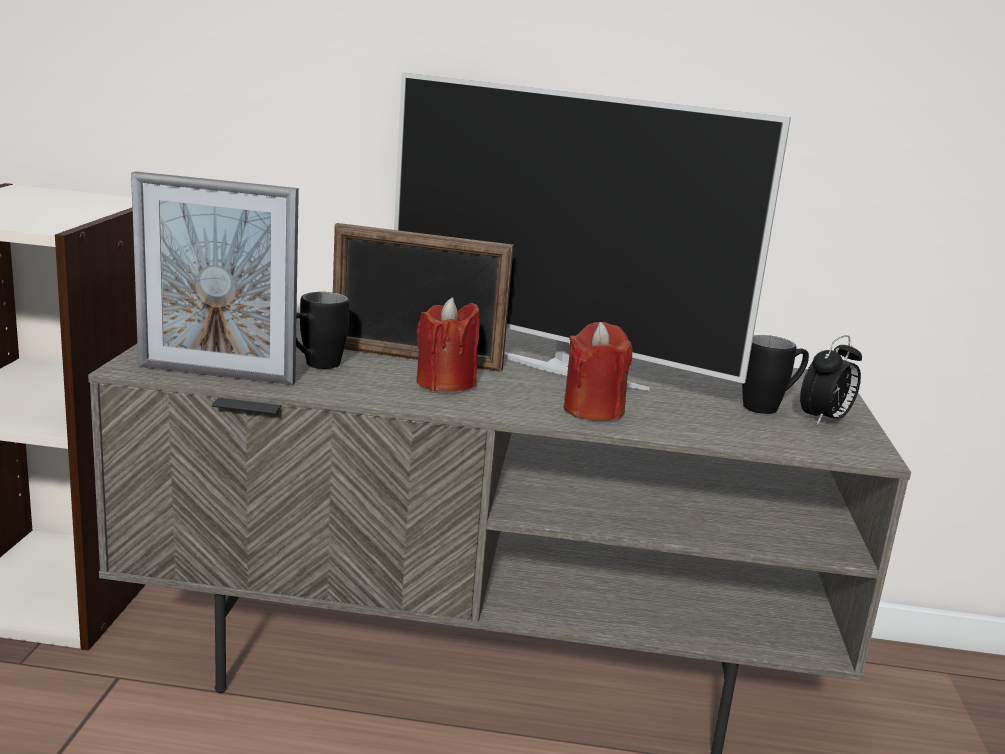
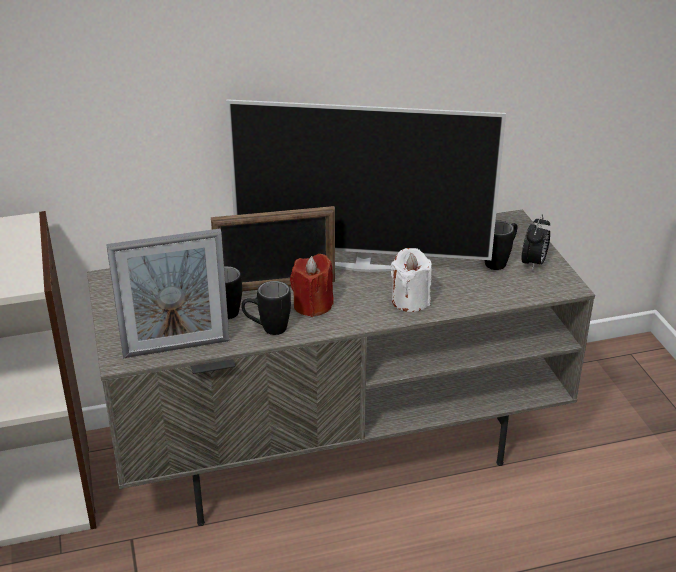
camera: 20 degrees left, 15 degrees up
(356, 387) = (267, 329): none -> black mug
(593, 410) = (410, 301): red candle -> white candle

